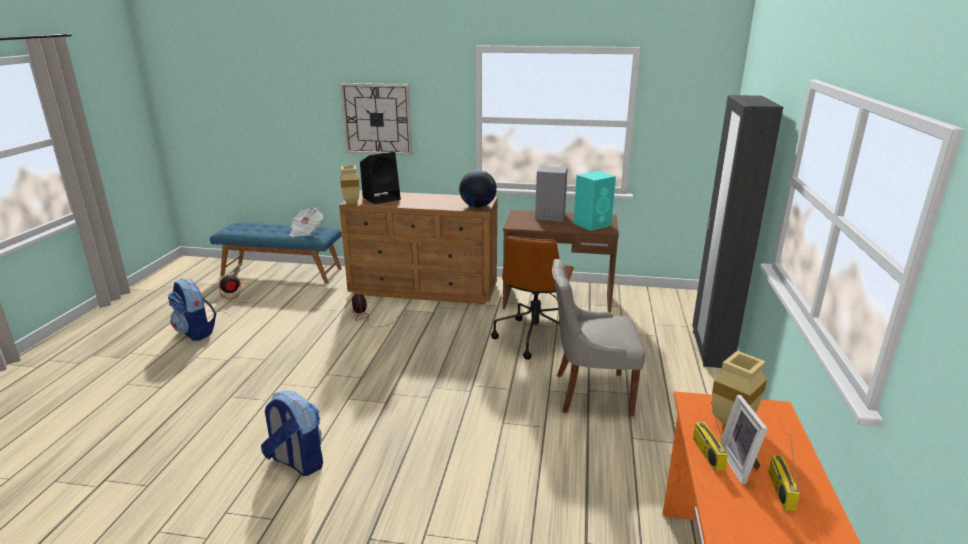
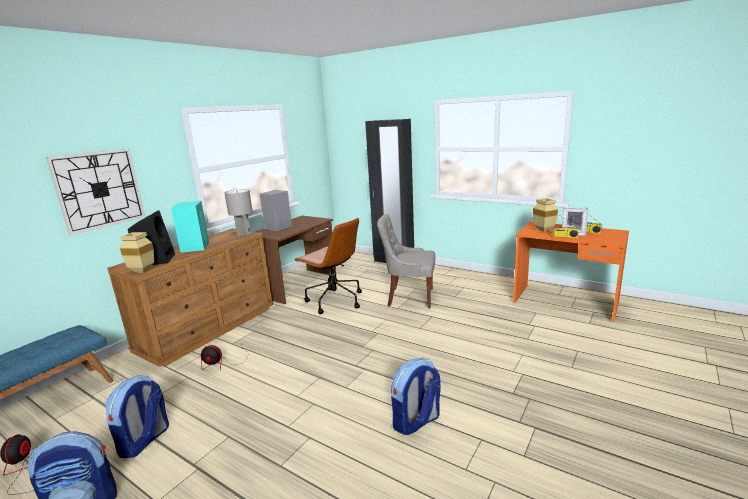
camera: 65 degrees left, 5 degrees down
(256, 327) = (145, 441): none -> backpack
(306, 231) = (55, 341): newspaper -> none
(477, 206) = (243, 234): globe -> grey table lamp
(590, 393) = (409, 297): grey chair -> grey chair turned 75 degrees clockwise
(593, 224) = (308, 221): turquoise speaker -> turquoise speaker (195, 247)

